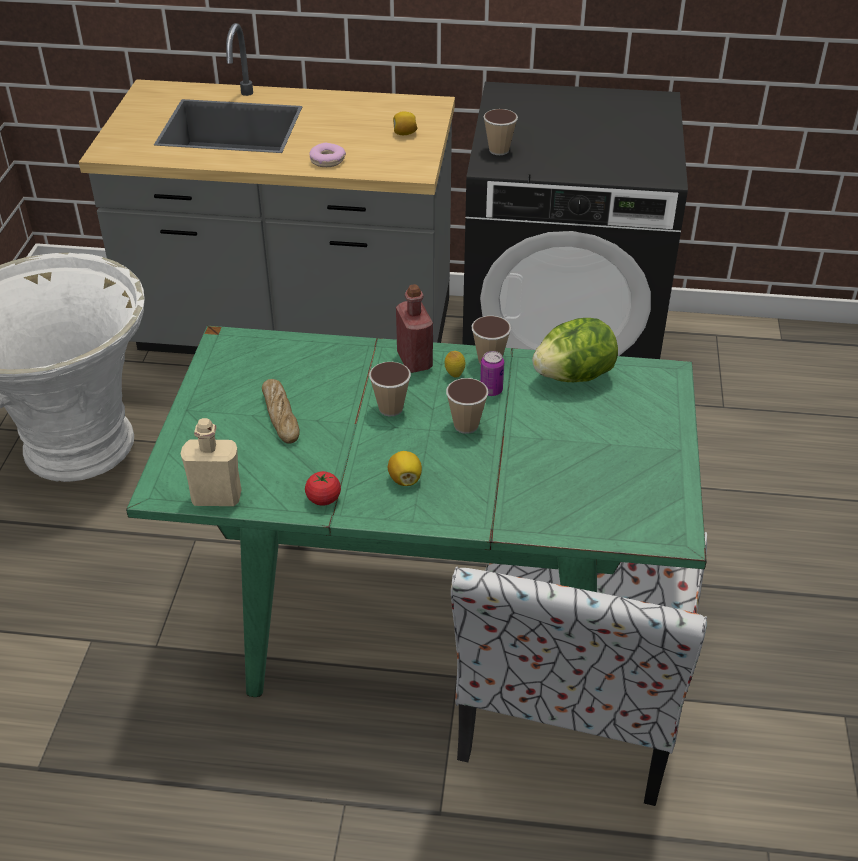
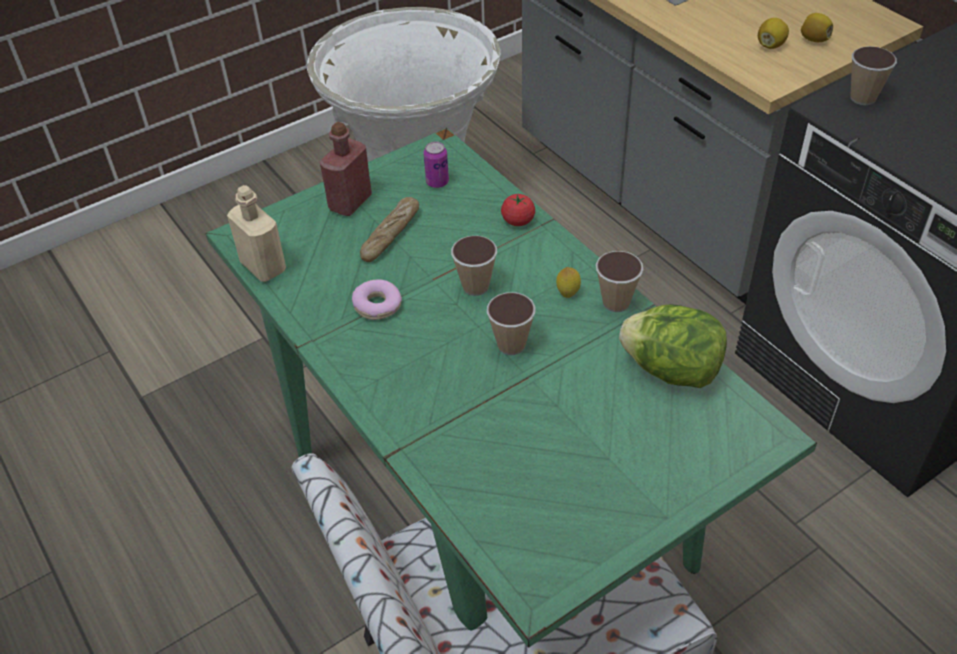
camera: 50 degrees right, 5 degrees up
(323, 499) = (324, 323): tomato -> tomato (518, 221)
(327, 160) = (704, 31): donut -> donut (377, 306)
(405, 479) = (399, 353): lemon -> lemon (770, 45)
(414, 360) = (554, 258): red bottle -> red bottle (350, 202)
(491, 390) = (577, 330): can -> can (437, 182)

